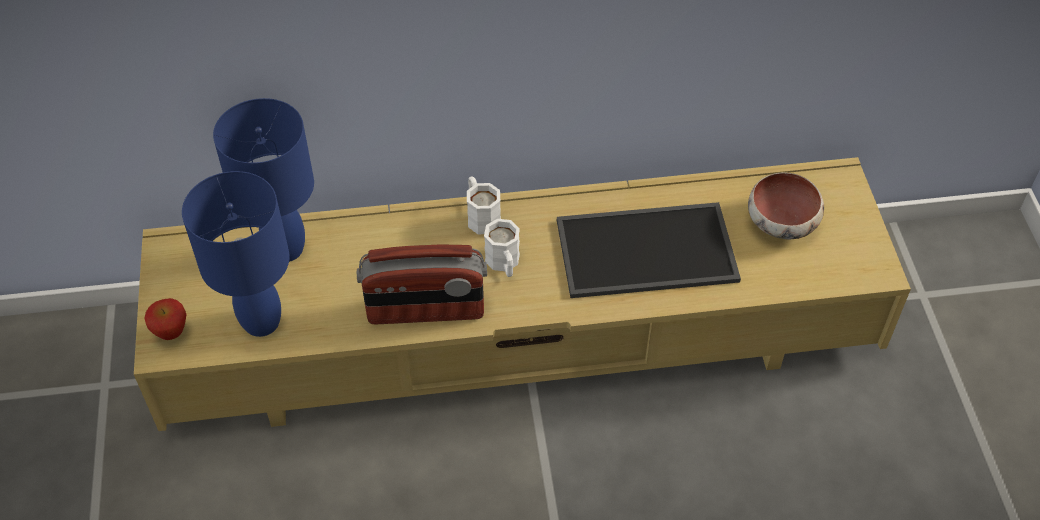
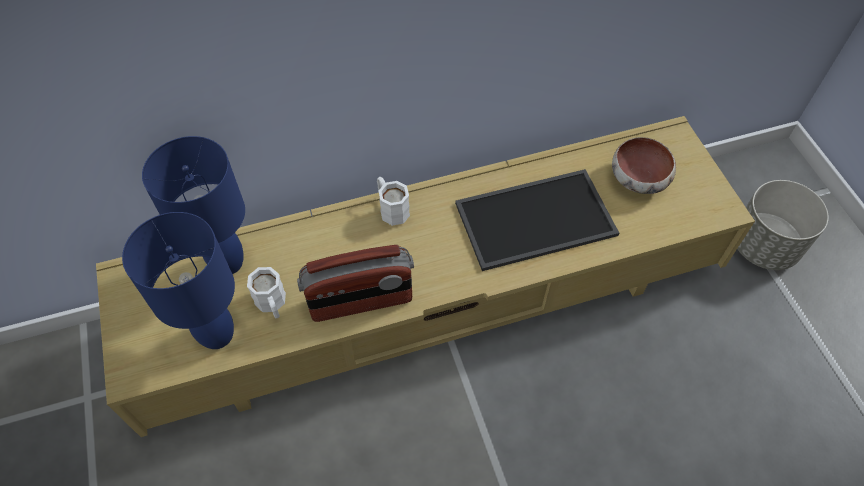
camera: 10 degrees left, 5 degrees up
(171, 333) = (136, 358): apple -> none
(504, 263) = (419, 248): white mug -> white mug (272, 304)
(948, 335) = (763, 246): none -> grey planter

